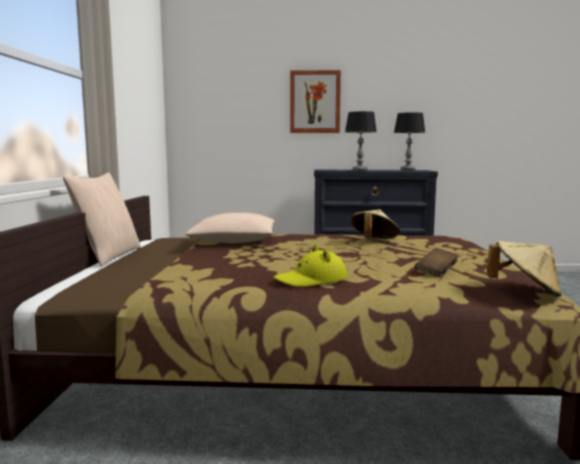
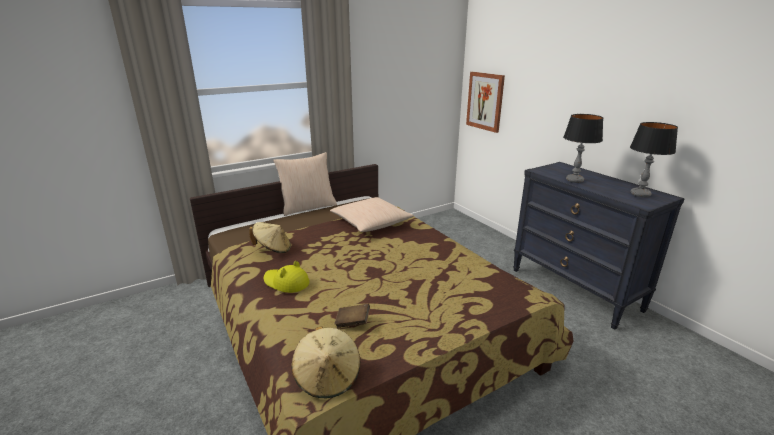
camera: 55 degrees right, 15 degrees up
(315, 102) = (576, 89): picture -> picture (485, 101)
(373, 241) = (439, 268): beige hat -> beige hat (273, 249)

